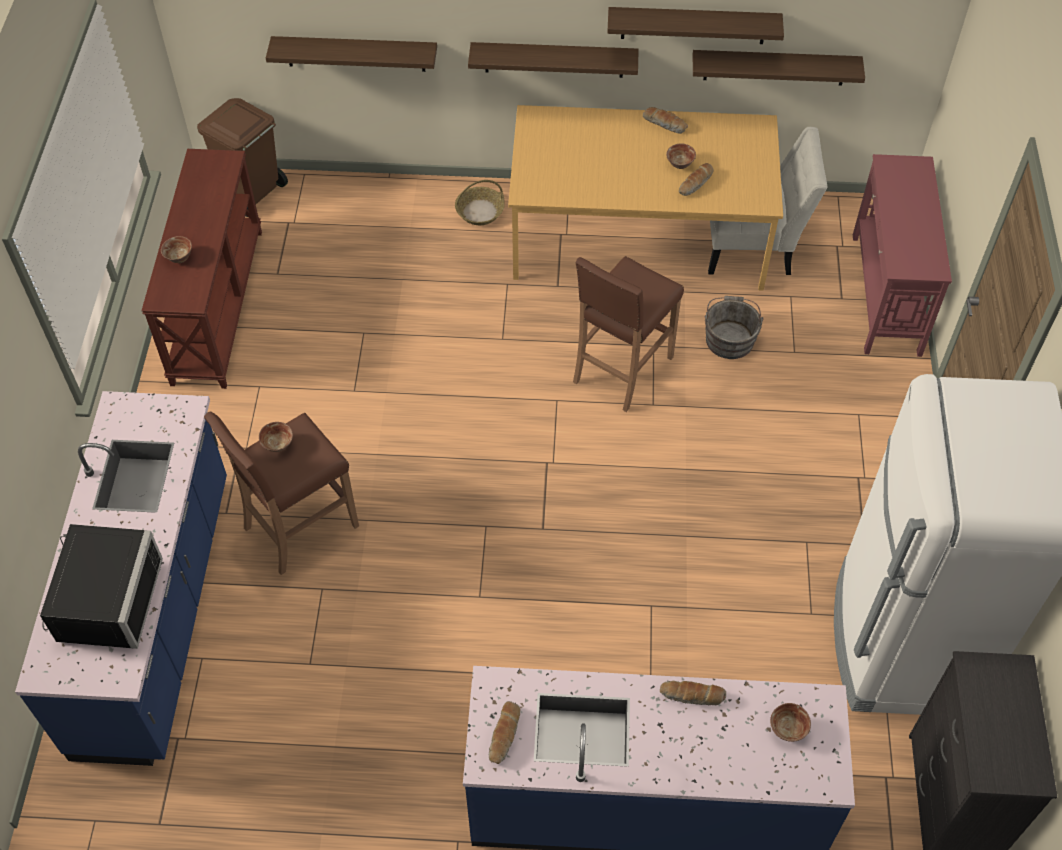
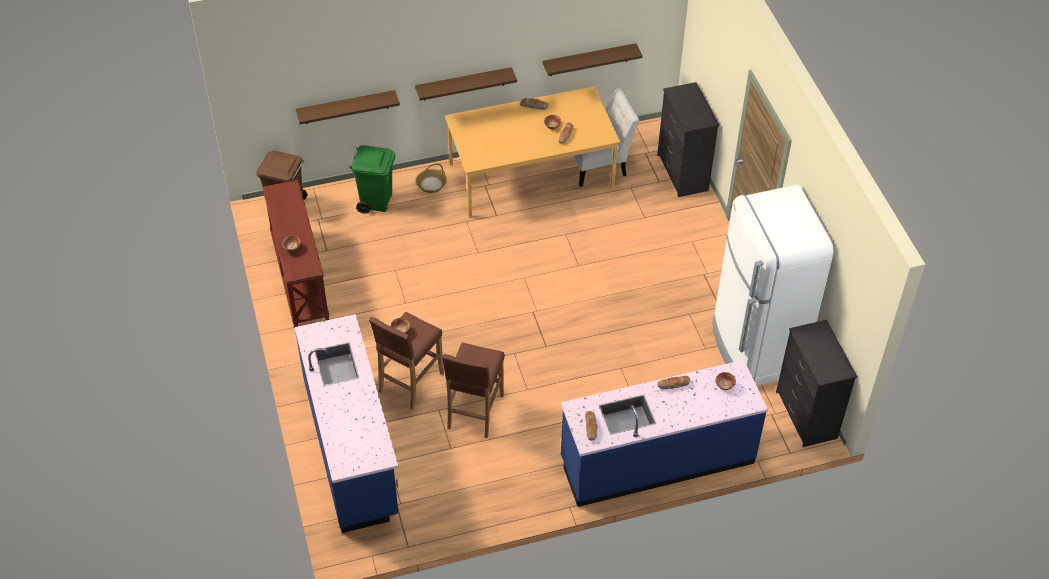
camera: 20 degrees left, 5 degrees down
(102, 599) = (354, 426): black microwave -> none
(385, 217) = (376, 201): none -> green trash can
(621, 370) = (553, 252): brown stool -> brown stool (475, 412)
(693, 25) = (541, 47): shelf -> none
(729, 337) = (606, 219): grey bucket -> none
(885, 294) = (682, 173): red console table -> black dresser

